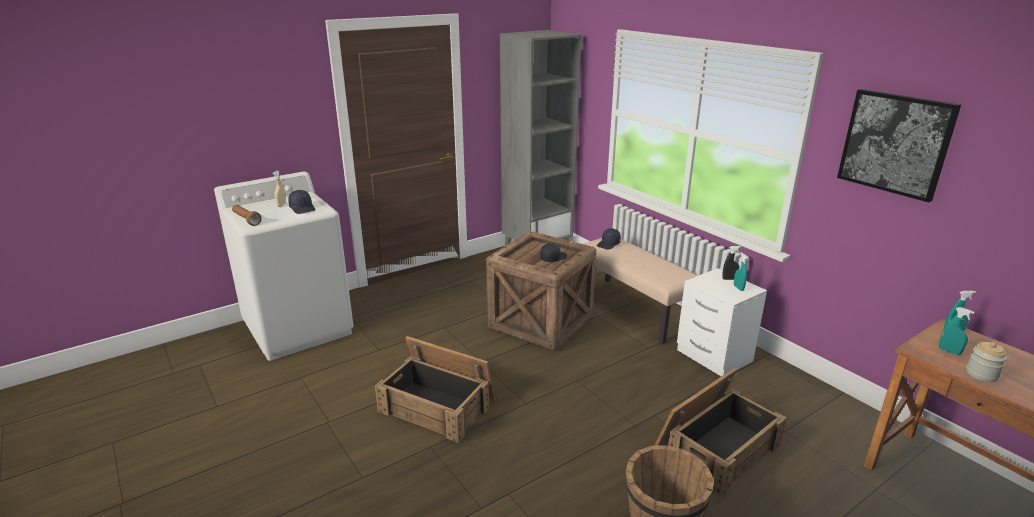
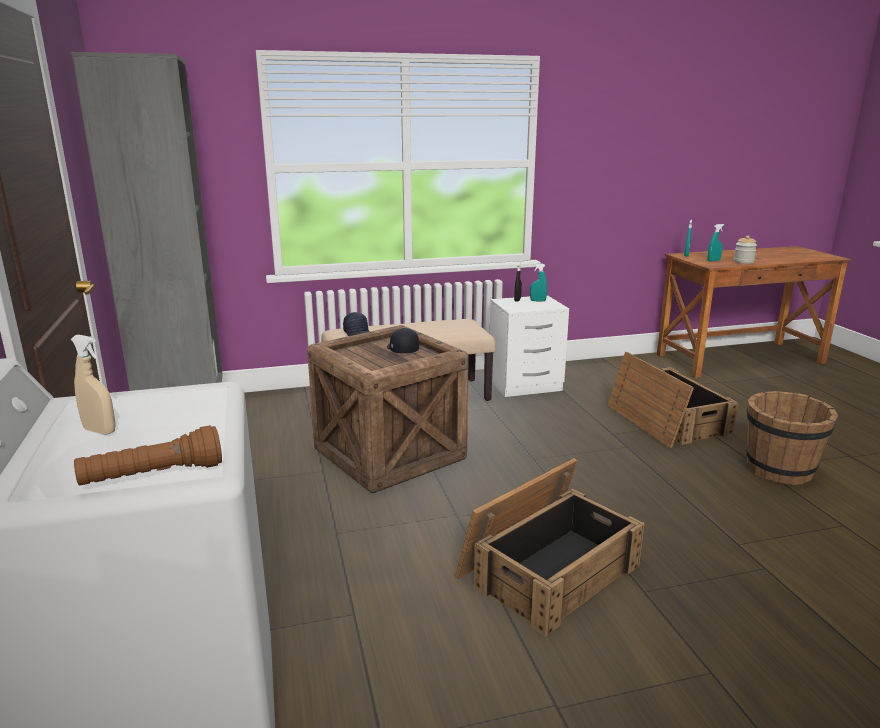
camera: 70 degrees left, 5 degrees down
(303, 208) = (170, 408): black cap -> none
(895, 143) = (610, 127): picture -> none

